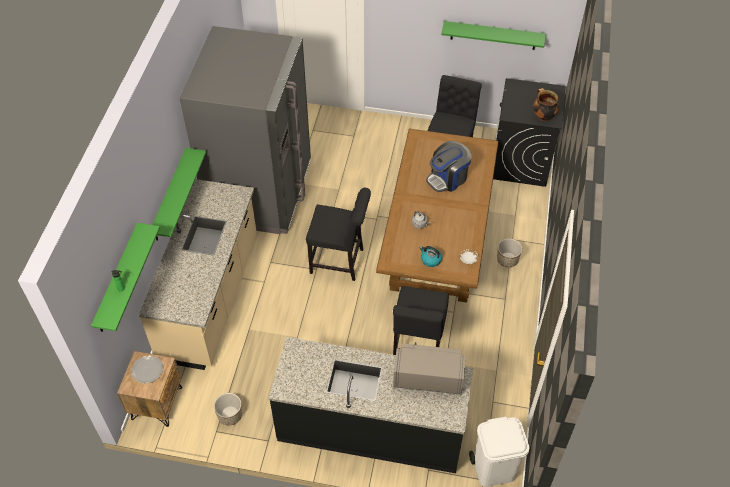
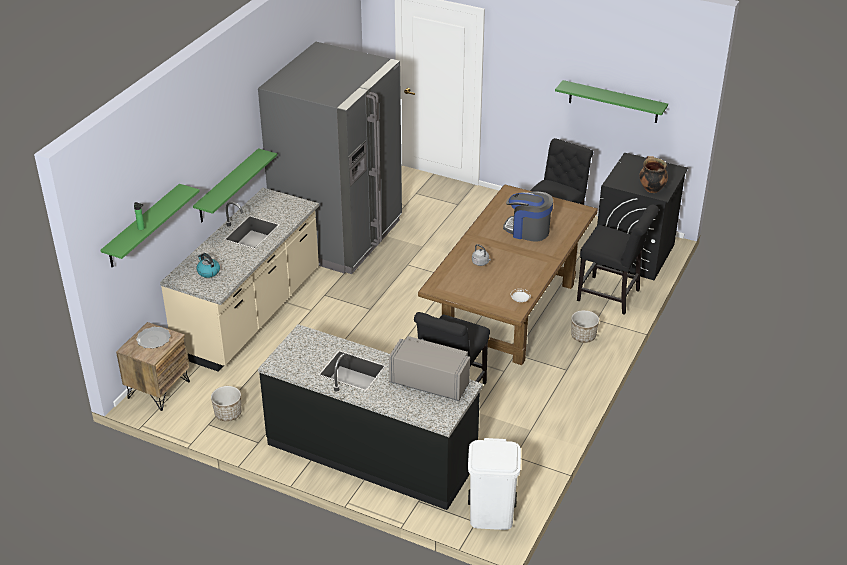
camera: 15 degrees right, 15 degrees down
(340, 262) = (398, 307): black chair -> black chair (612, 296)
(430, 260) = (479, 293): kettle -> kettle (208, 272)
(447, 178) = (528, 230): coffee machine -> coffee machine turned 45 degrees clockwise

